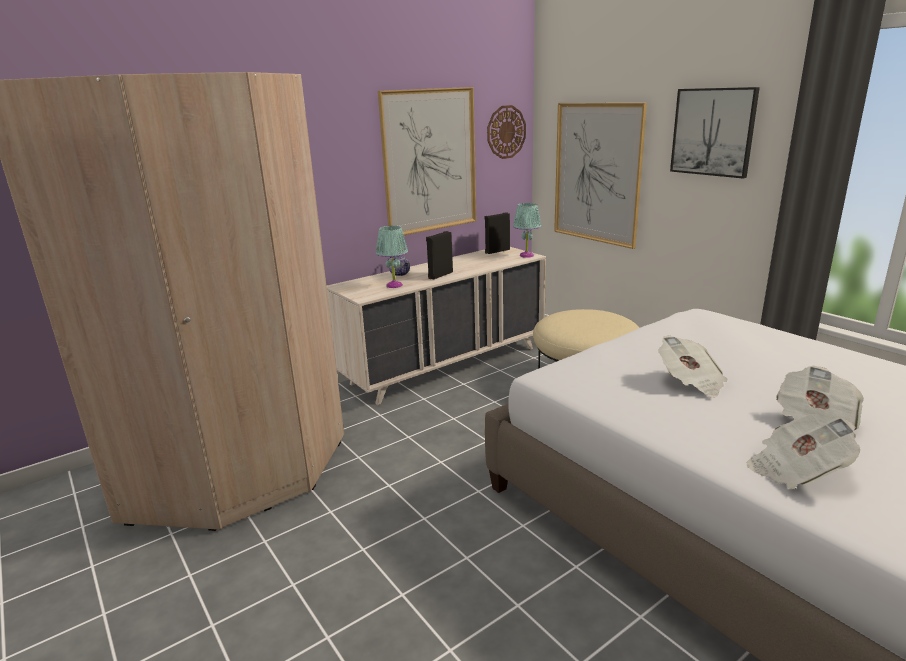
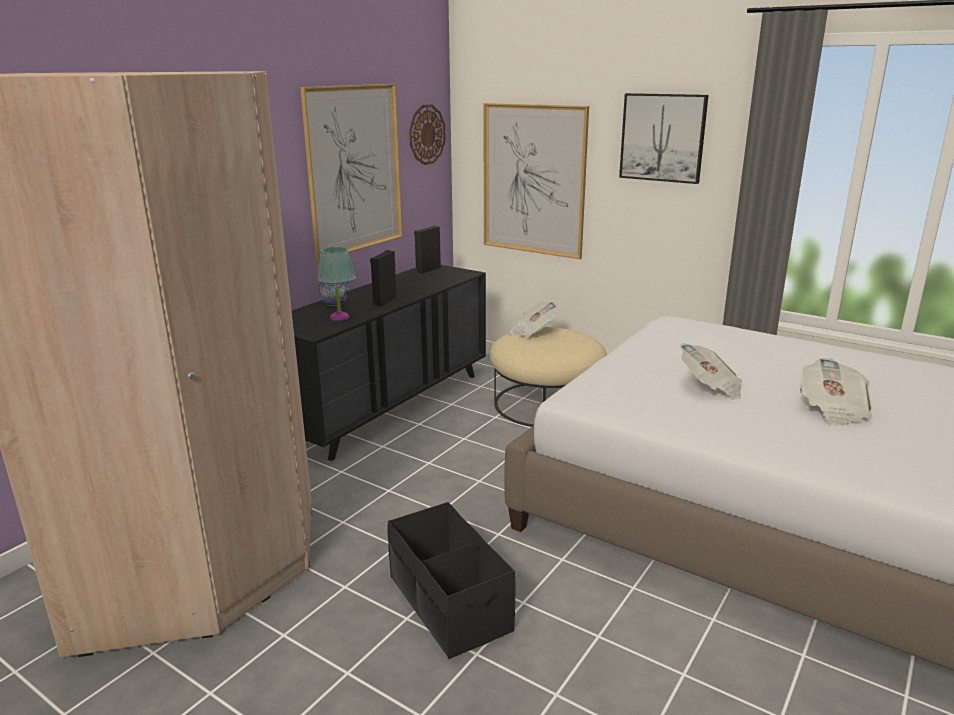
camera: 20 degrees left, 0 degrees up
(403, 544) = (448, 604): none -> black storage box
(446, 365) = (387, 406): beige dresser -> black dresser
(527, 255) = (464, 273): turquoise table lamp -> none
(796, 470) = (844, 451): newspaper -> newspaper (533, 331)

